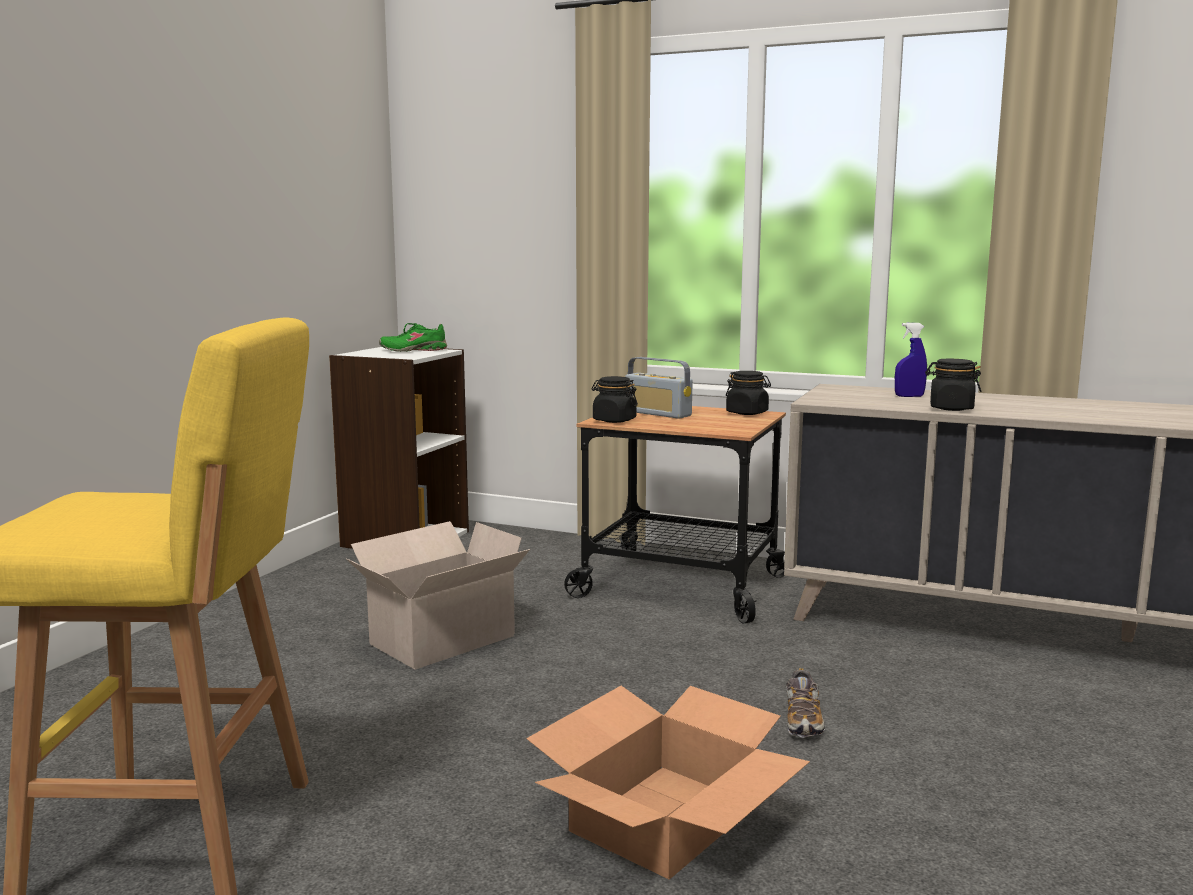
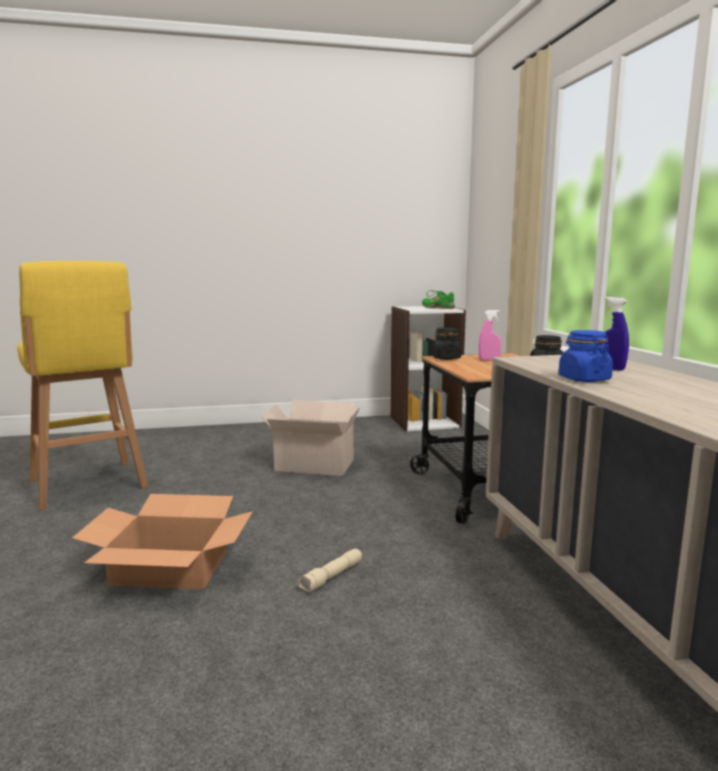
camera: 55 degrees right, 0 degrees up
(658, 413) = (489, 360): radio -> pink spray bottle
(803, 721) = (332, 577): shoe -> beige flashlight
(951, 408) = (584, 379): black jar -> blue jar

